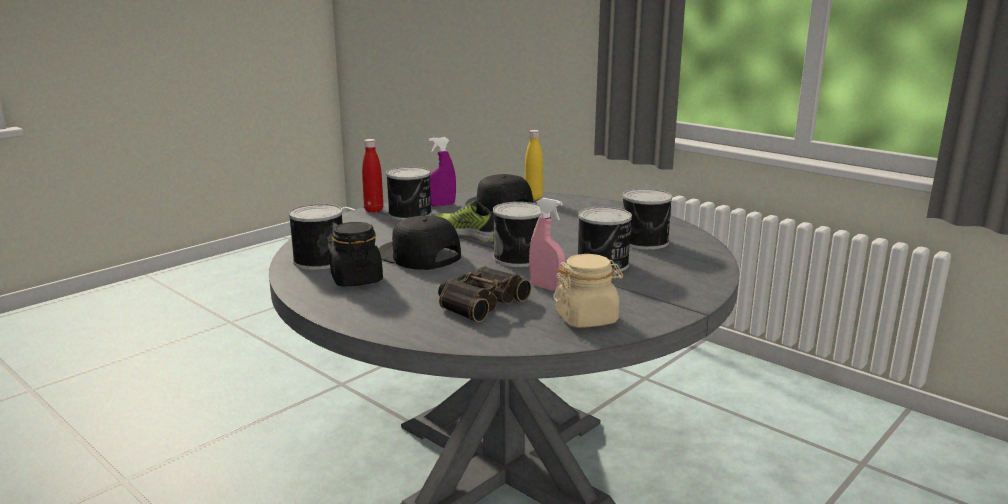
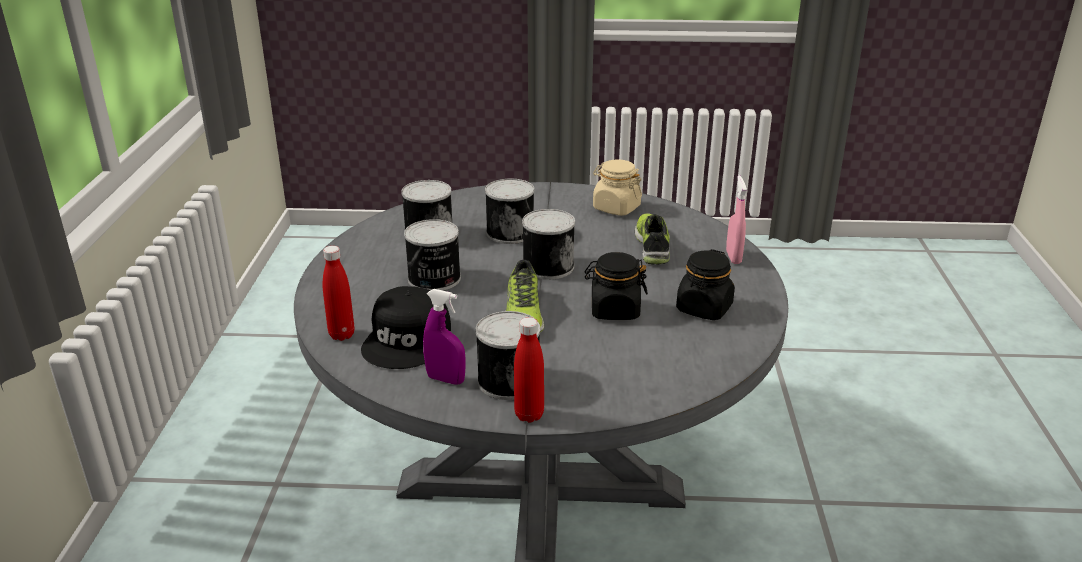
camera: 130 degrees left, 10 degrees up
(318, 260) = (705, 351): can -> can (434, 279)
(418, 255) = (614, 310): black cap -> black jar
(479, 302) = (653, 246): binoculars -> shoe
(533, 198) = (342, 335): yellow bottle -> red bottle
(546, 287) = (590, 235): pink spray bottle -> pink spray bottle (733, 257)

